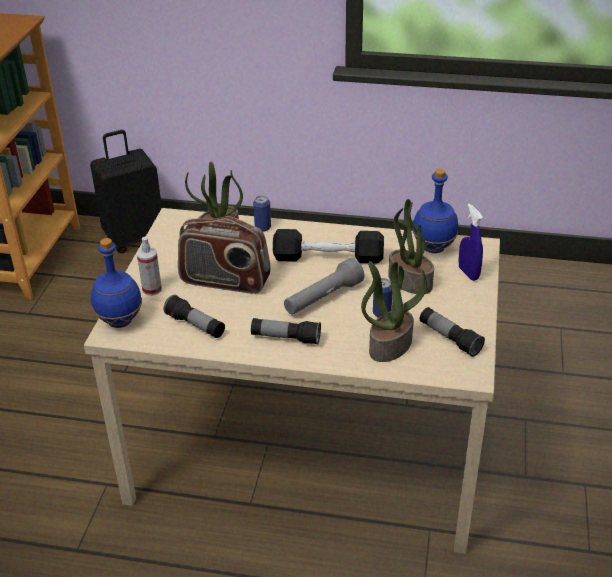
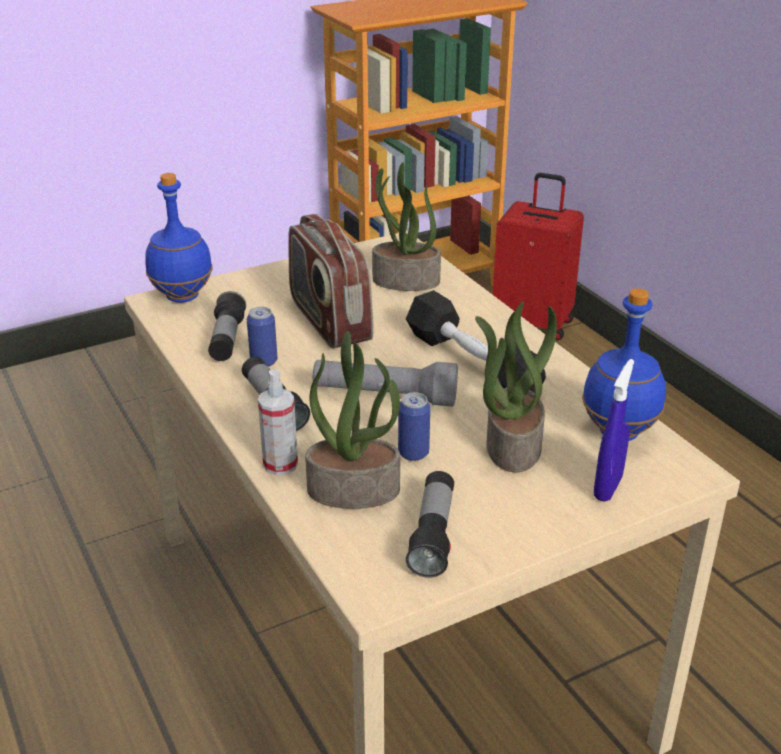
camera: 50 degrees right, 5 degrees down
(135, 238) = (533, 323): black suitcase -> red suitcase
(152, 289) = (257, 289): spray bottle -> spray bottle (280, 464)
(263, 228) = (463, 298): can -> can (264, 361)

